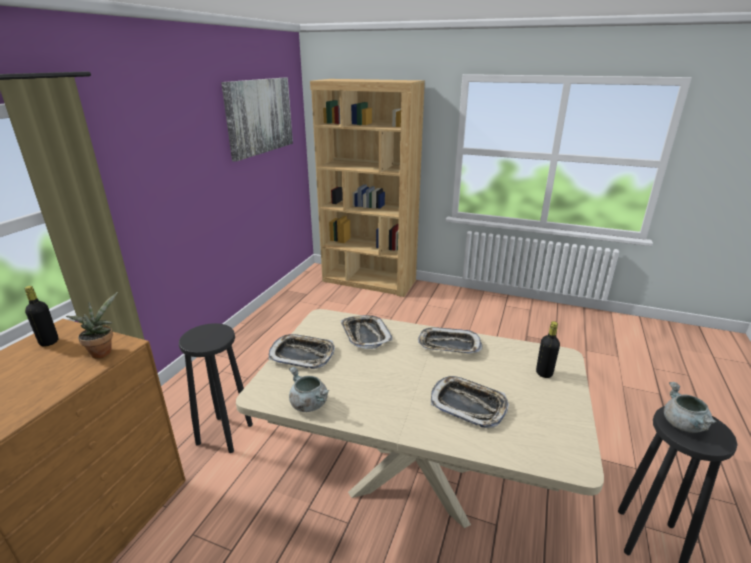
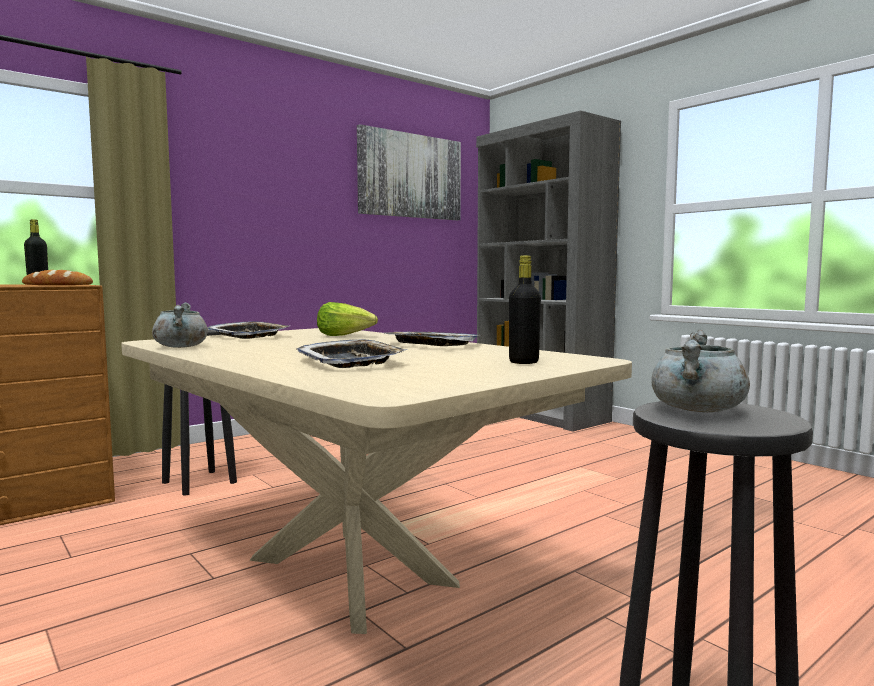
camera: 30 degrees right, 20 degrees down
(103, 351) = (57, 285): potted plant -> bread
(365, 335) = (345, 336): tray -> lettuce
(369, 281) = (540, 414): brown bookcase -> grey bookcase

